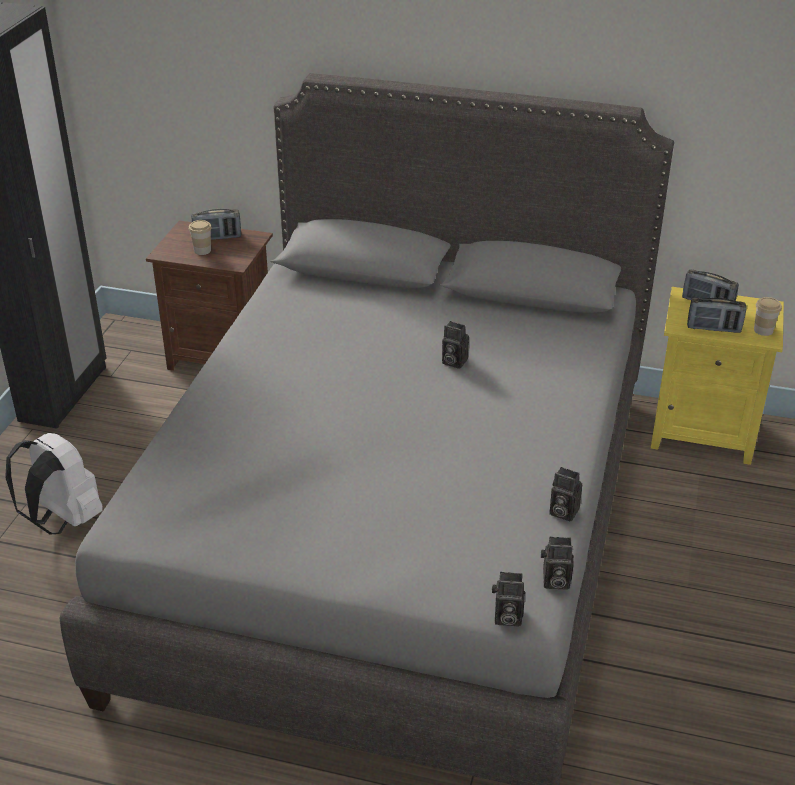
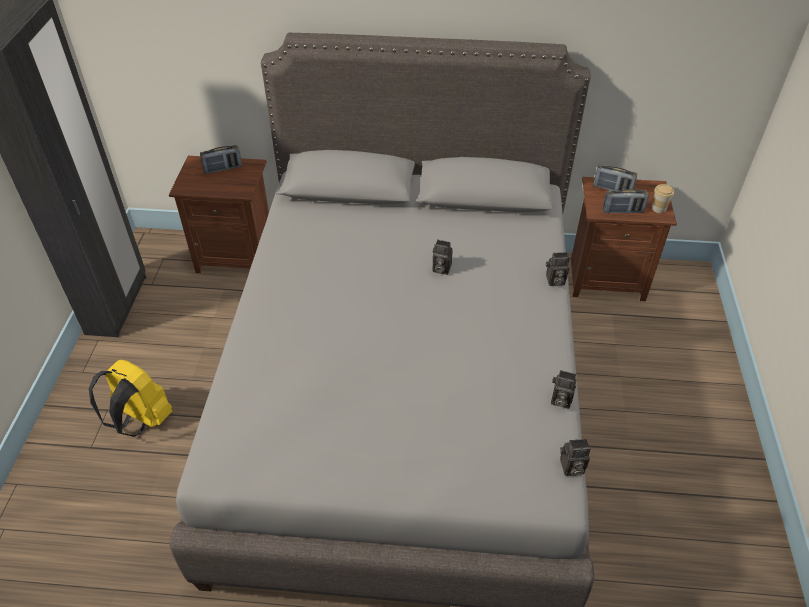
camera: 10 degrees left, 10 degrees up
(63, 520) = (141, 420): white backpack -> yellow backpack
(202, 250) = (213, 182): cup -> none
(506, 617) = (543, 509): camera -> camera (554, 281)
(702, 432) = (606, 278): yellow nightstand -> brown nightstand

